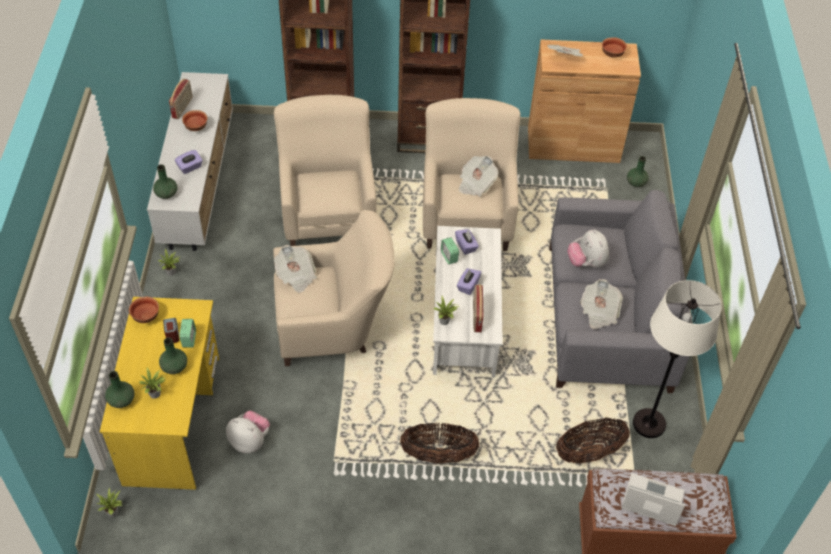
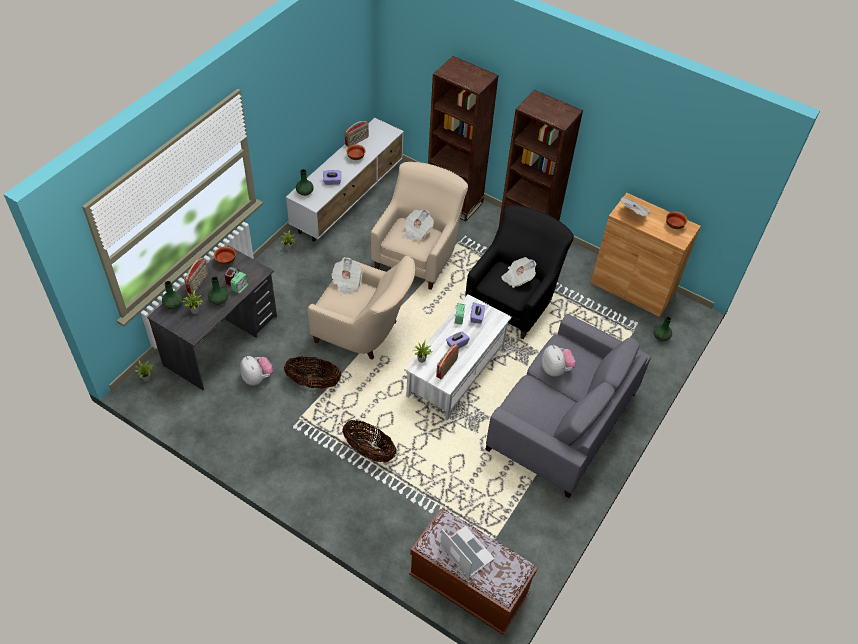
camera: 30 degrees right, 0 degrees up
(132, 359) = (198, 283): none -> radio
(173, 420) = (221, 341): yellow desk -> grey desk
(466, 214) = (513, 301): beige armchair -> black armchair
(586, 263) = (556, 369): plush toy -> plush toy turned 150 degrees clockwise
(589, 452) = (474, 505): basket -> basket (313, 382)
(599, 312) = (537, 408): newspaper -> newspaper (416, 231)
(649, 424) = (534, 510): white floor lamp -> none

